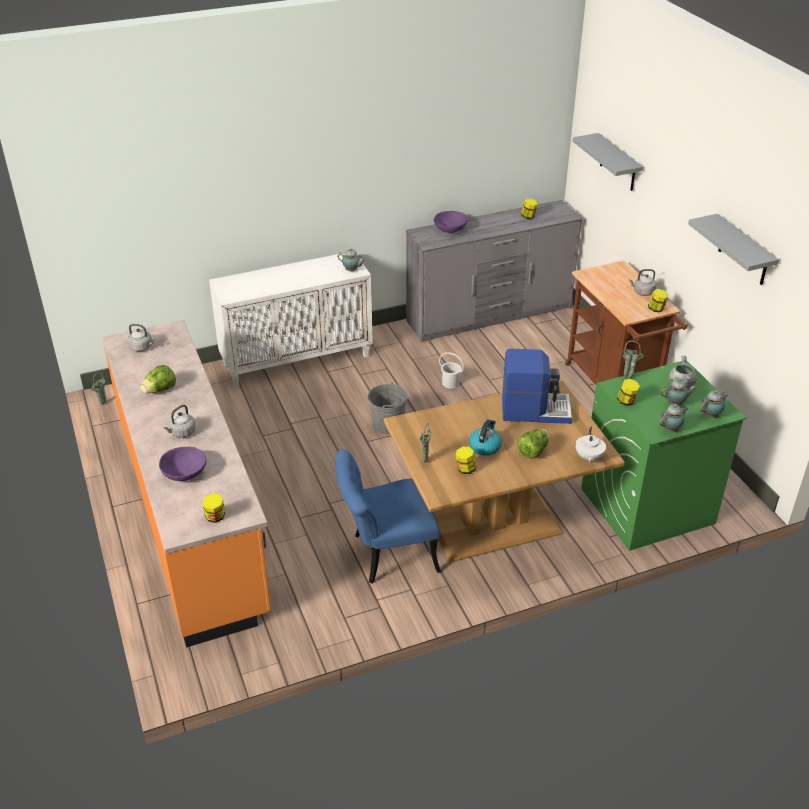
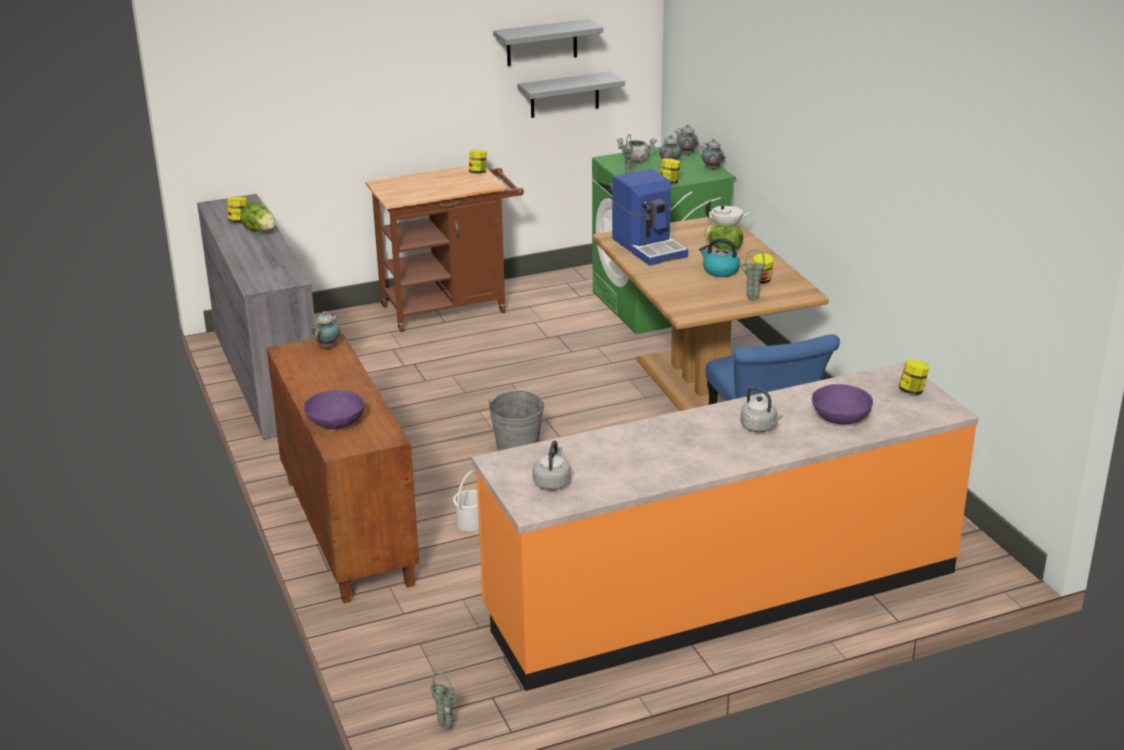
camera: 90 degrees left, 10 degrees down
(160, 390) = (665, 454): lettuce -> lettuce (260, 231)
(297, 359) = (346, 530): white cabinet -> brown cabinet
(450, 229) = (255, 266): purple bowl -> purple bowl (336, 422)
(450, 383) = (428, 406): white bucket -> white bucket (469, 523)
(535, 409) = (649, 247): coffee machine -> coffee machine turned 150 degrees clockwise
(618, 163) = (300, 83): grey shelf -> grey shelf (564, 95)
(642, 292) = (441, 176): grey kettle -> none

